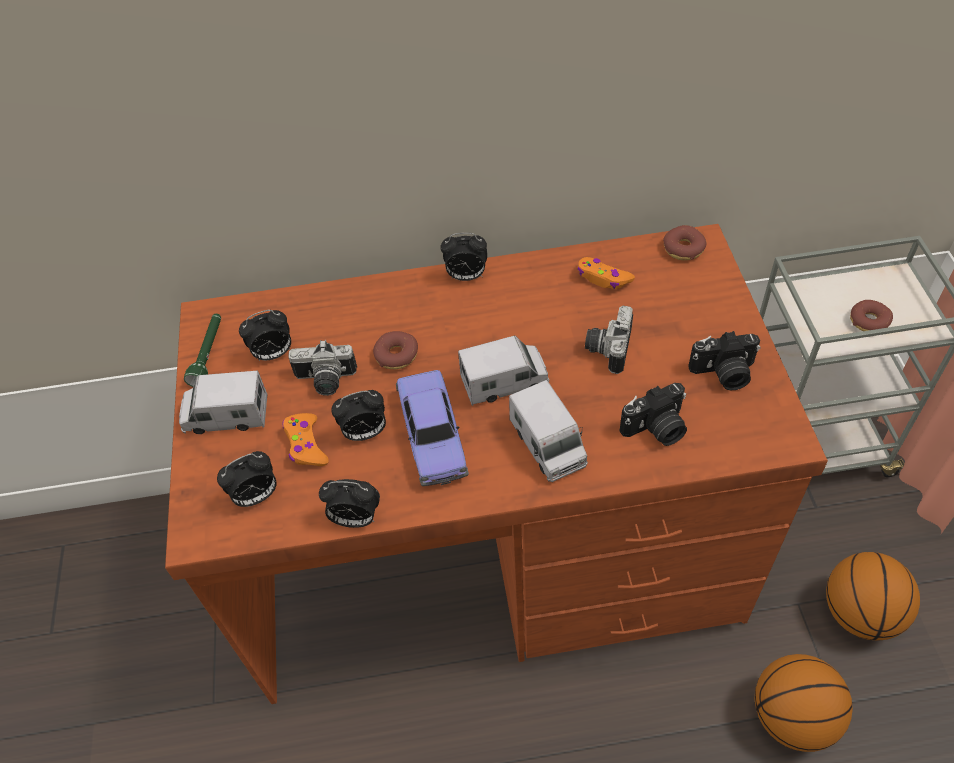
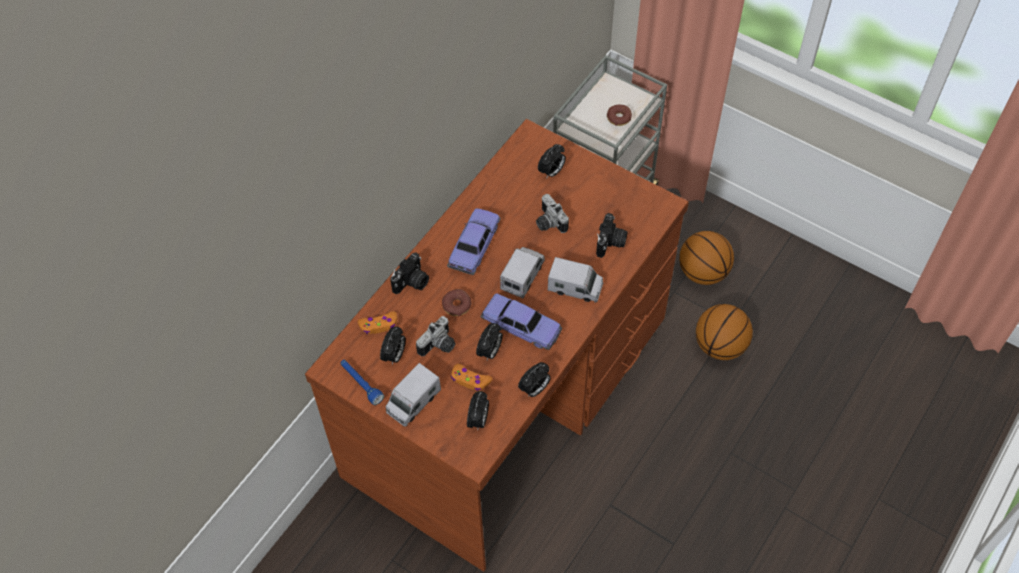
camera: 50 degrees left, 5 degrees up
(209, 354) = (361, 384): green flashlight -> blue flashlight
(466, 276) = (439, 239): alarm clock -> alarm clock (551, 172)
(493, 310) = (474, 246): none -> toy car
(603, 278) = (506, 189): orange game controller -> orange game controller (379, 325)
(683, 248) = (525, 144): donut -> none
(724, 374) = (610, 195): camera -> camera (412, 282)

